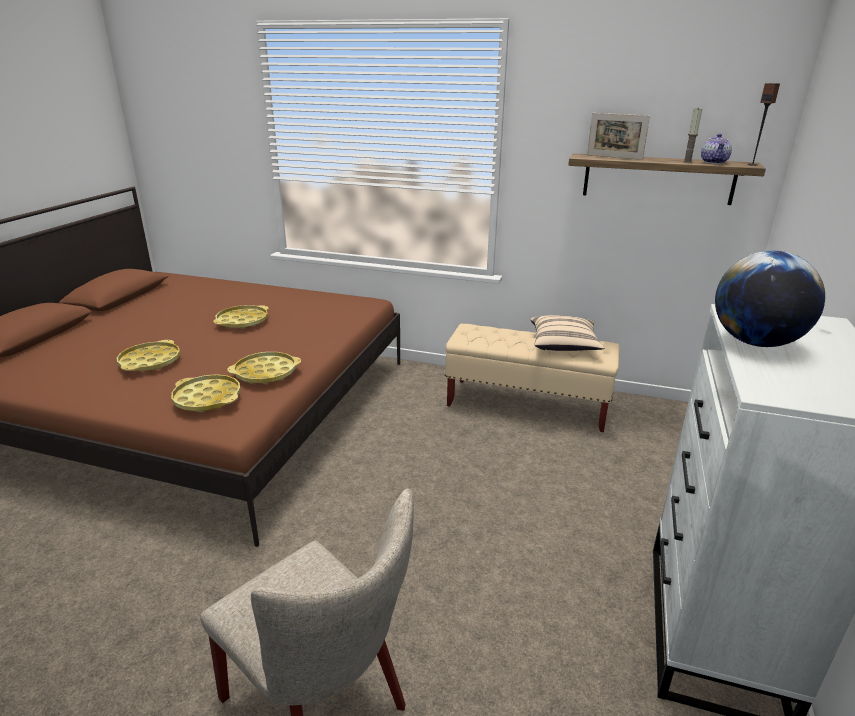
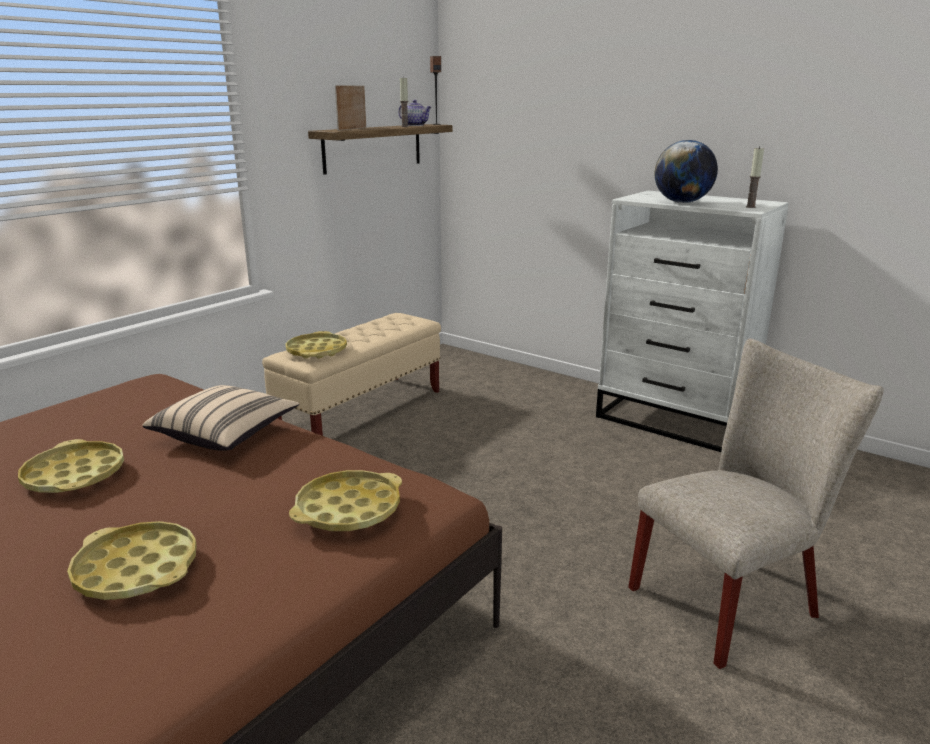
camera: 70 degrees left, 5 degrees down
(266, 373) = (308, 463): yellow tray -> yellow tray (317, 351)
(564, 345) = (380, 328): beige pillow -> beige pillow (226, 434)
(614, 157) = (352, 129): picture frame -> picture frame turned 150 degrees clockwise
(796, 392) = (750, 207): none -> candle

